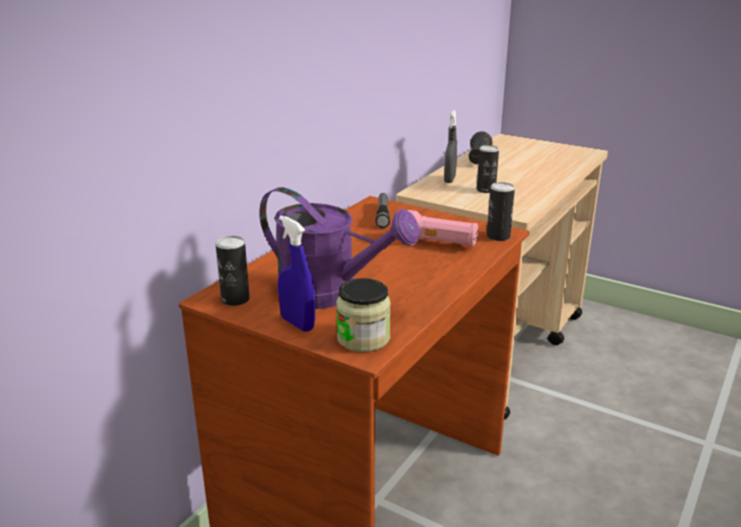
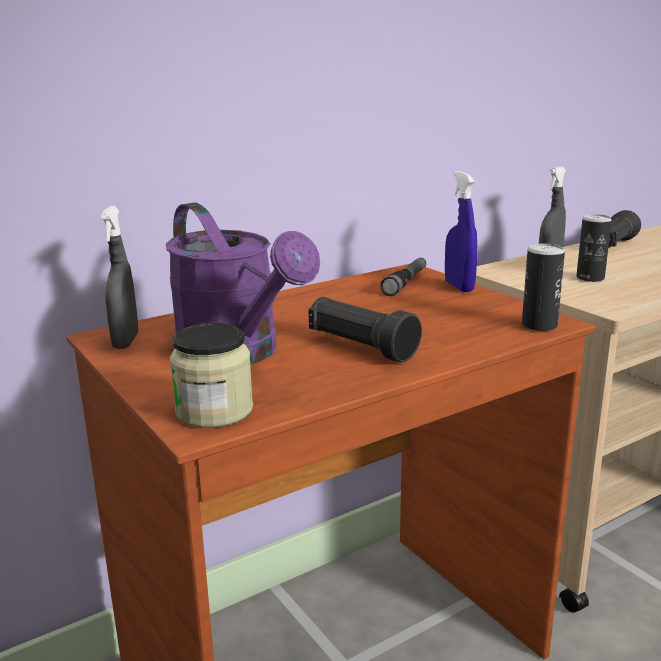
camera: 25 degrees right, 5 degrees down
(235, 299) = (126, 341): can -> grey spray bottle
(297, 324) = (158, 379): blue spray bottle -> blue spray bottle (459, 287)
(406, 273) = (361, 347): none -> black flashlight
(439, 244) = (445, 322): pink flashlight -> none

